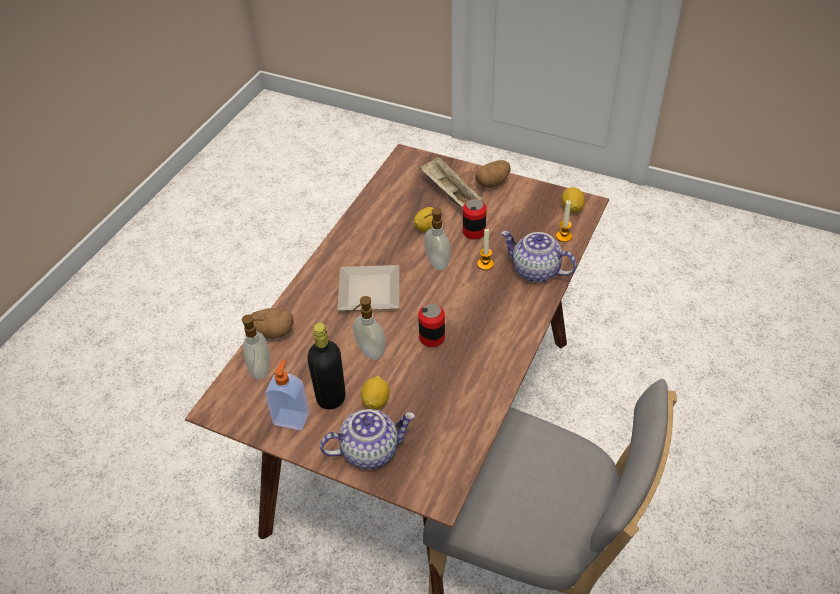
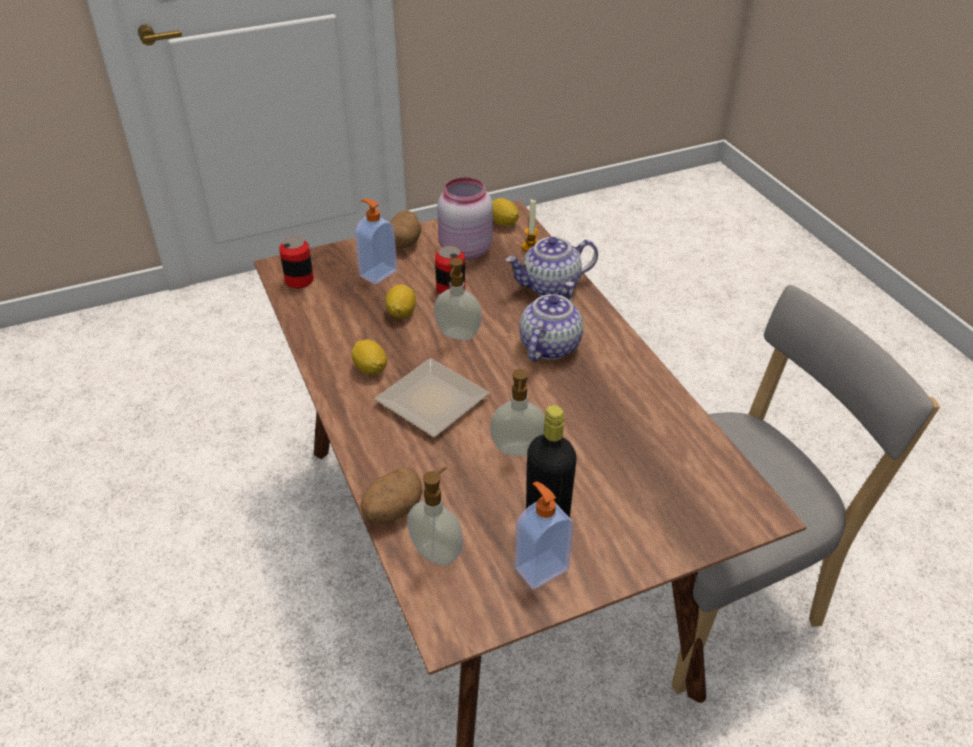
camera: 50 degrees left, 5 degrees down
(370, 450) = (653, 529): teapot -> teapot (549, 345)
(376, 401) = (591, 486): lemon -> lemon (370, 369)
(432, 338) = (552, 397): can -> can (299, 280)
(449, 194) = (377, 273): beige tray -> soap dispenser
(485, 264) = (502, 308): candle -> none
(519, 211) = (464, 250): none -> pink jar

